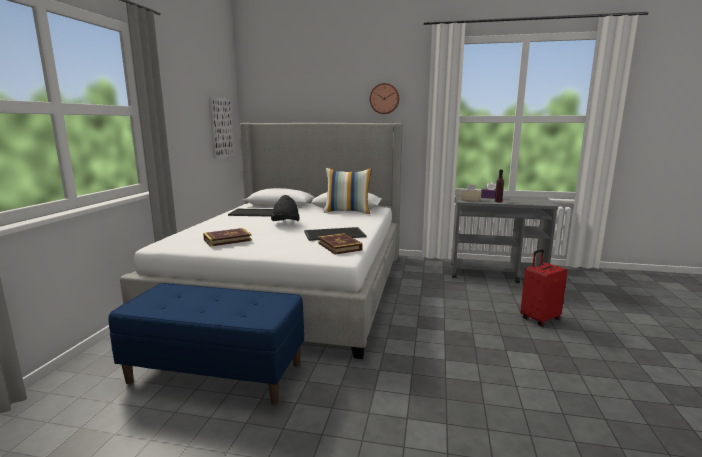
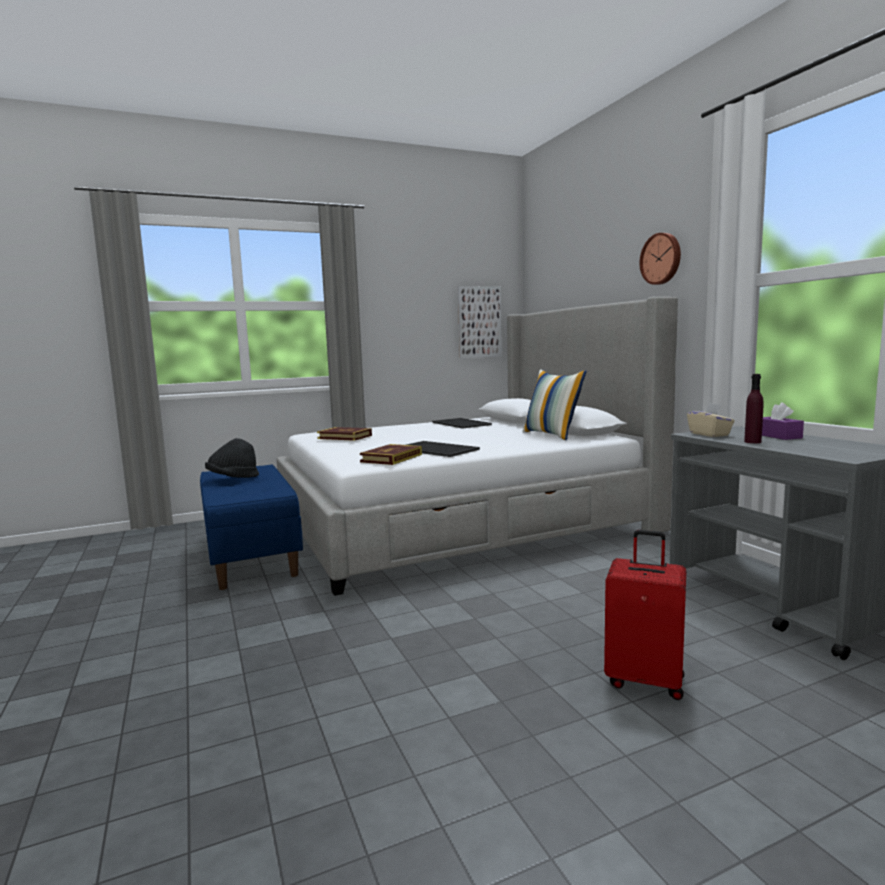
camera: 55 degrees right, 5 degrees down
(286, 224) = (439, 435): black hat -> black hat (233, 479)

